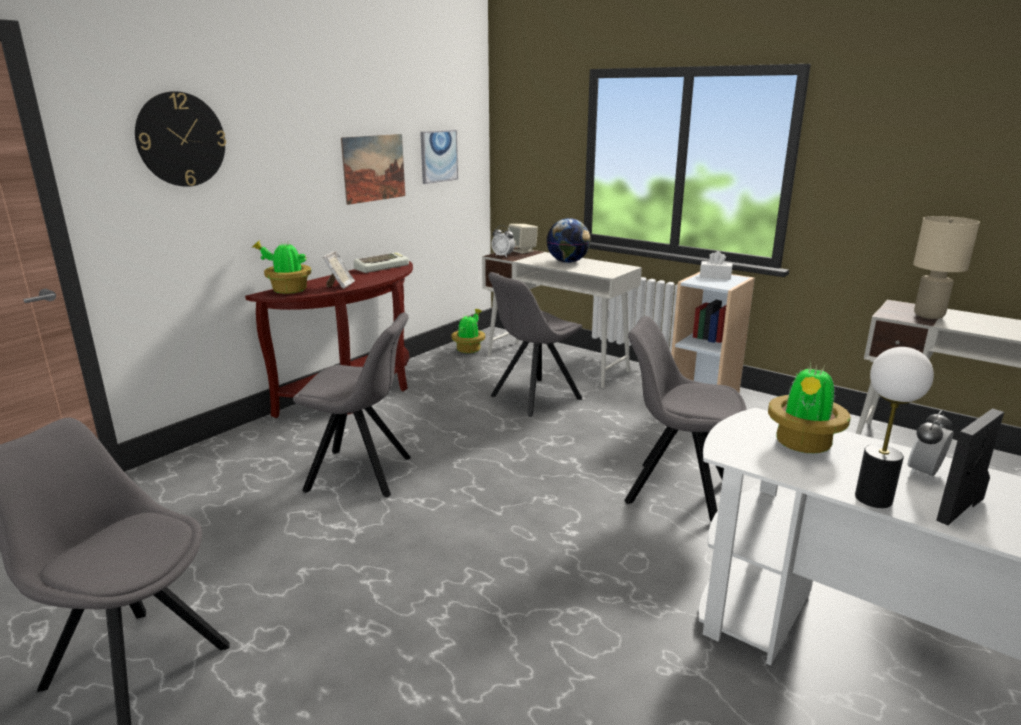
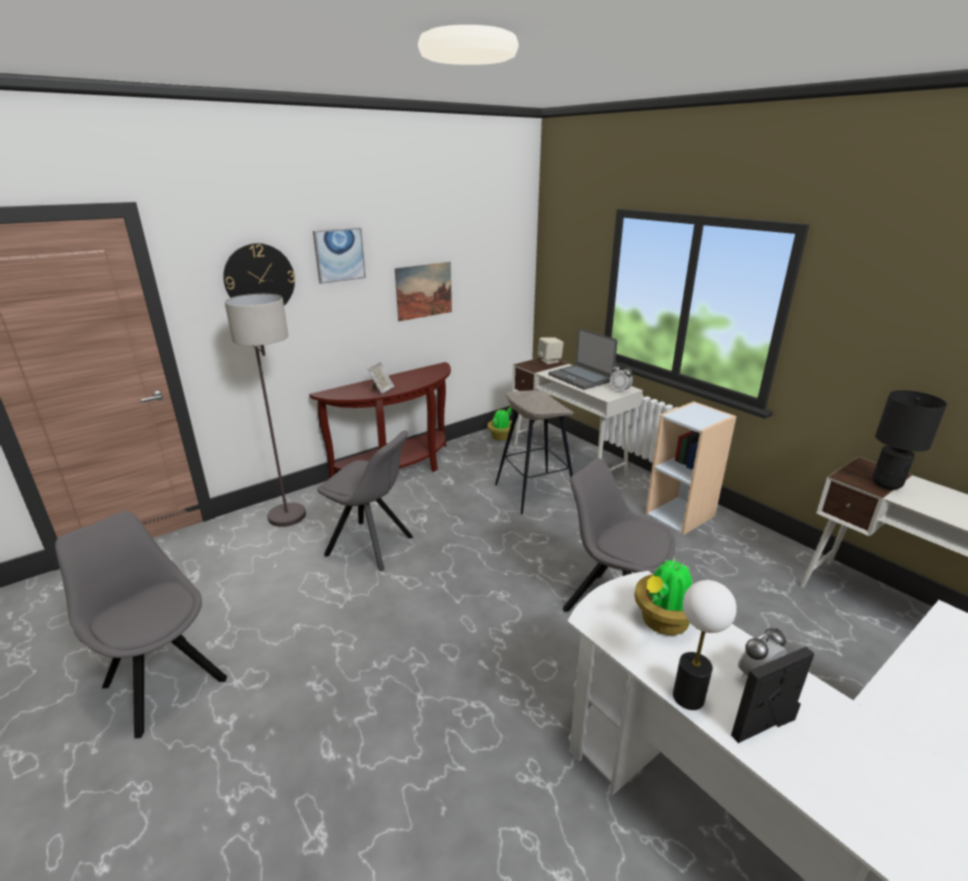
camera: 15 degrees right, 5 degrees up
(239, 462) = (291, 521): none -> grey floor lamp
(288, 290) = (341, 391): potted plant -> none
(381, 267) = (424, 371): keyboard -> none
(438, 156) = (485, 277): picture -> picture (339, 255)
(503, 256) = (530, 366): alarm clock -> alarm clock (620, 391)
(534, 397) = (534, 492): grey chair -> grey stool
(568, 262) = (580, 378): globe -> laptop
(715, 276) = (699, 411): white tissue box -> none
(929, 317) = (886, 485): beige table lamp -> black table lamp

